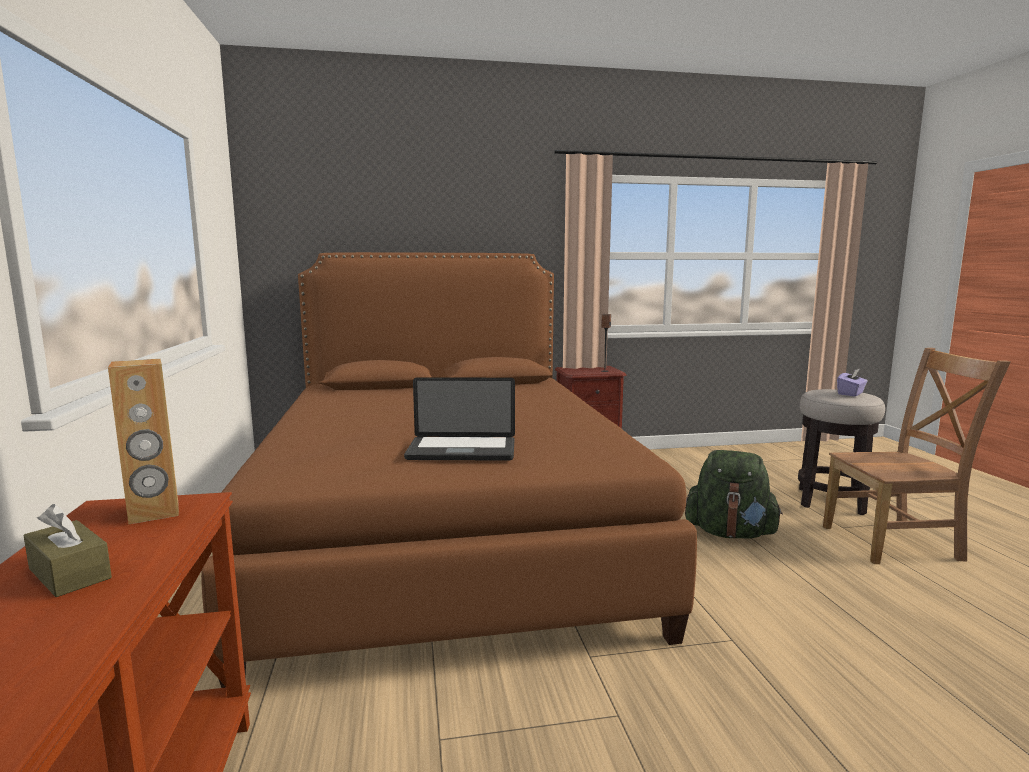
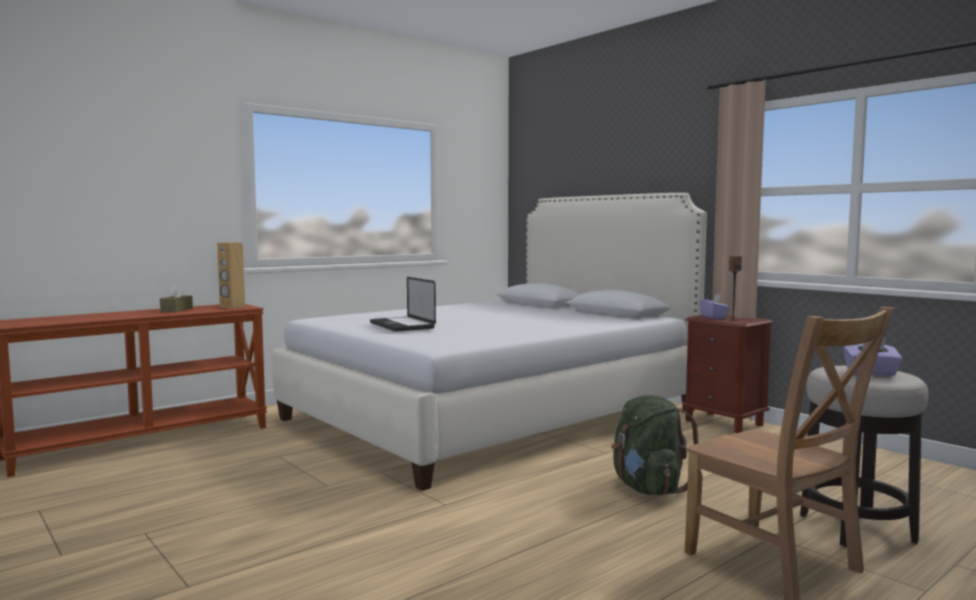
camera: 60 degrees right, 5 degrees down
(445, 531) = (493, 414): brown bed -> white bed
(581, 371) = (714, 317): none -> purple tissue box

